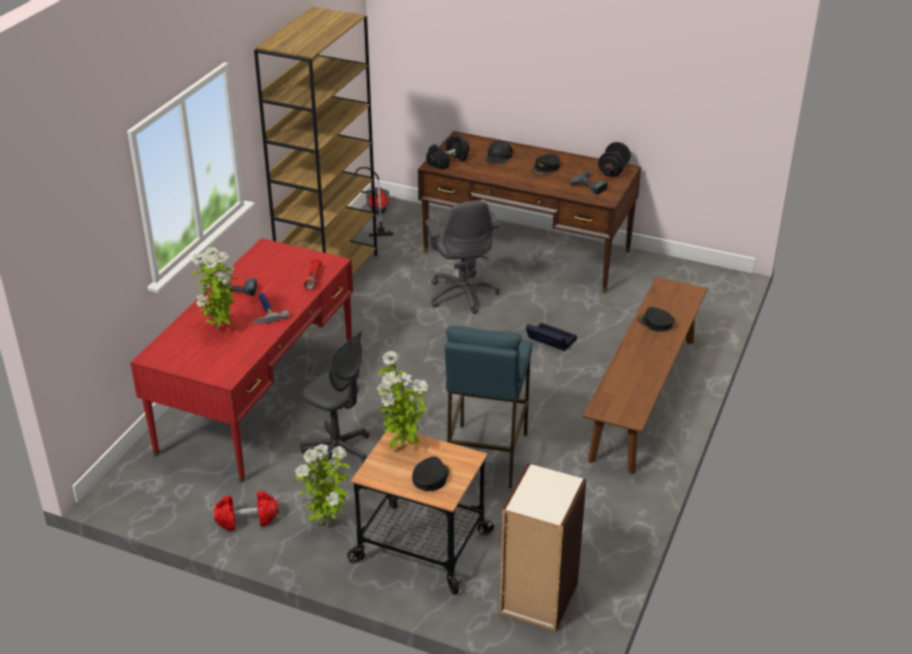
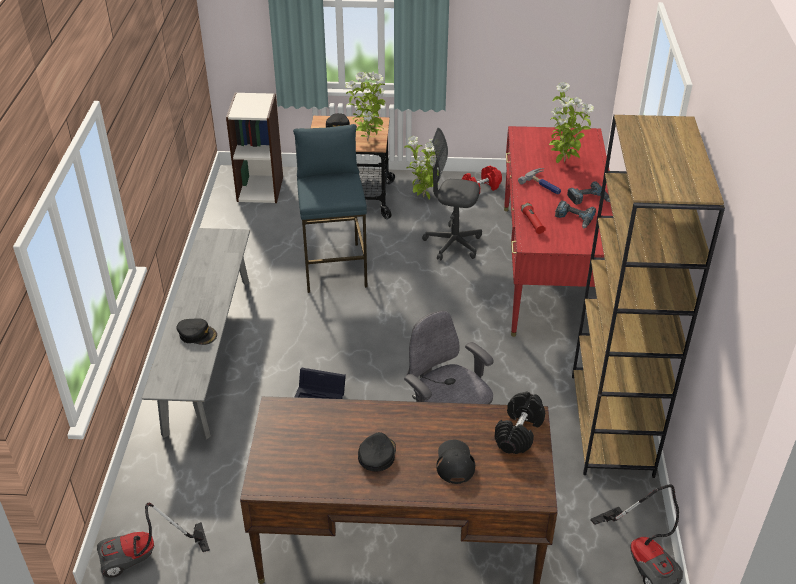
camera: 160 degrees right, 5 degrees up
(590, 185) = (303, 433): power drill -> power drill (574, 218)
(613, 170) = (279, 475): black dumbbell -> none
(643, 398) = (208, 352): brown bench -> grey bench
(706, 276) = (144, 558): none -> vacuum cleaner

